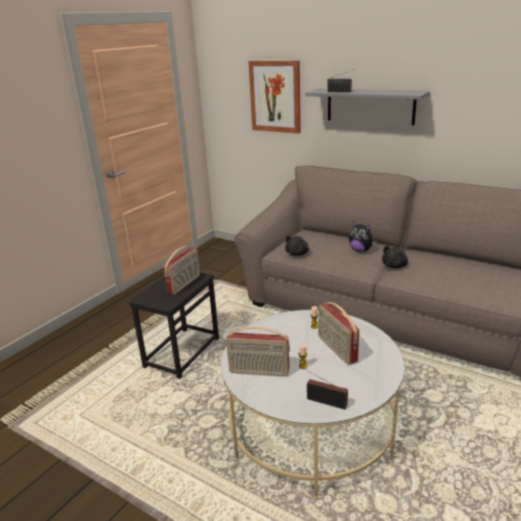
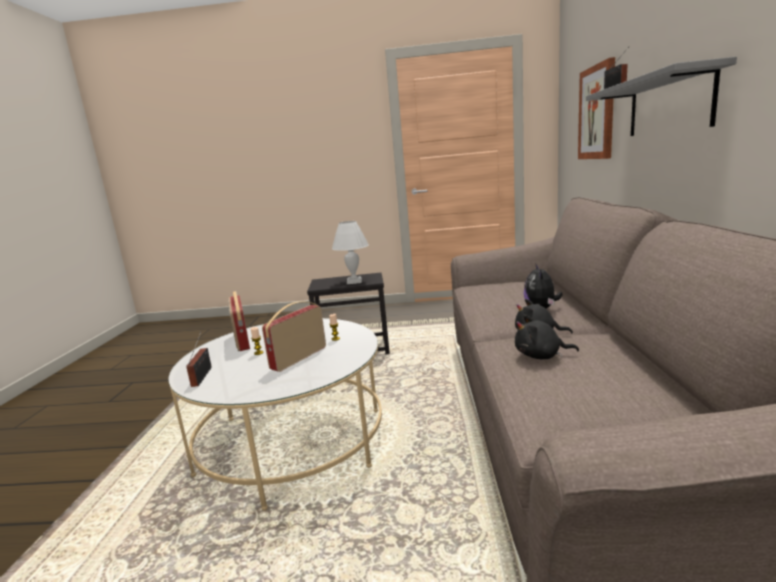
camera: 60 degrees right, 10 degrees down
(184, 284) = (354, 281): radio -> white table lamp
(298, 253) = (480, 292): black plush toy -> black plush toy (541, 356)

